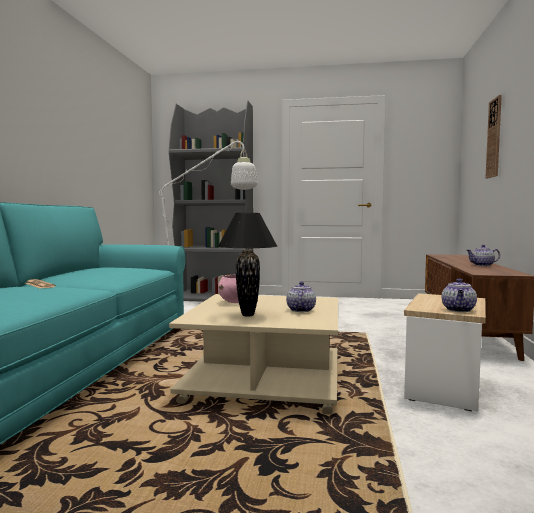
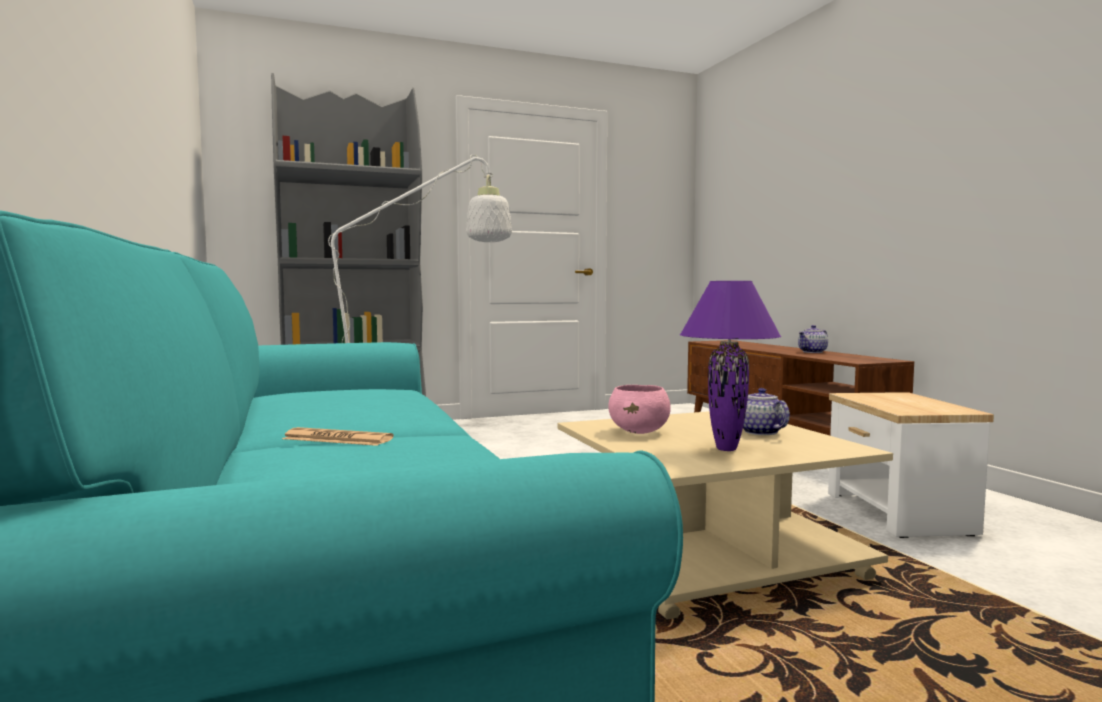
camera: 30 degrees left, 0 degrees up
(247, 315) = (727, 449): black table lamp -> purple table lamp
(459, 310) = (945, 409): teapot -> none
(494, 138) = (792, 187): wall clock -> none

